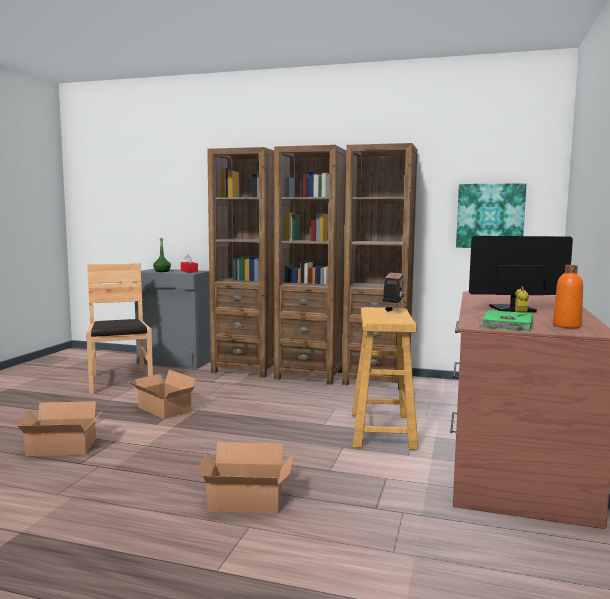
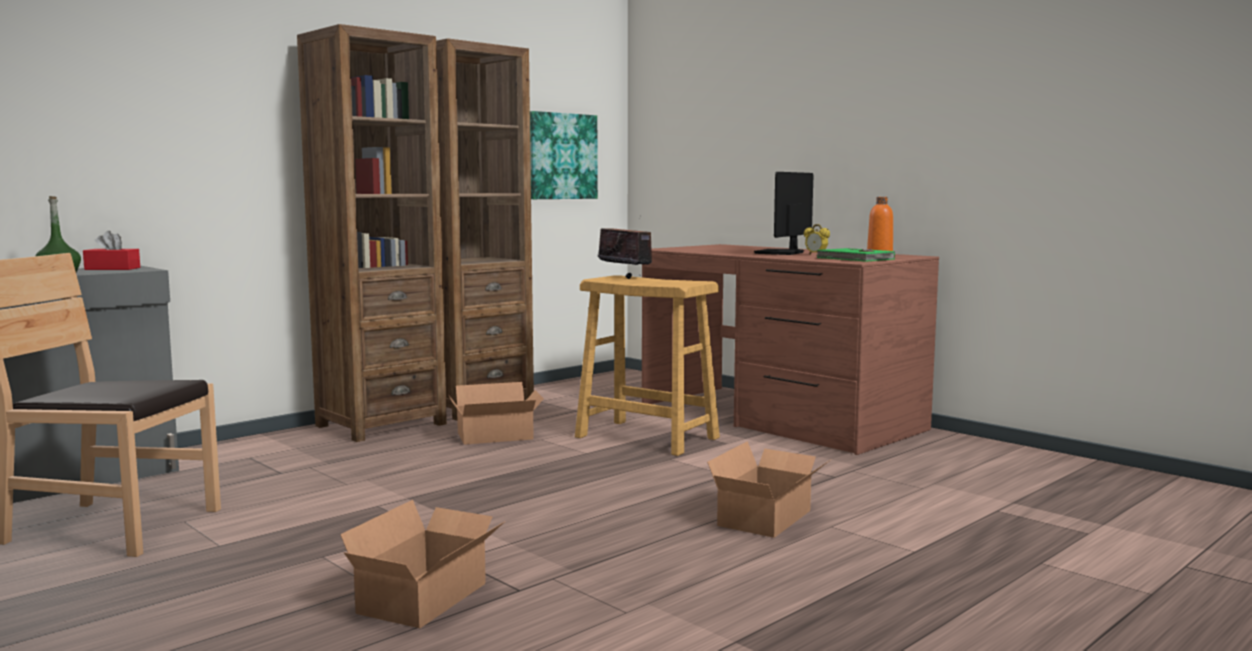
camera: 60 degrees left, 0 degrees up
(163, 410) = (365, 516): cardboard box -> cardboard box (497, 436)
(246, 369) = (264, 446): brown bookcase -> none

